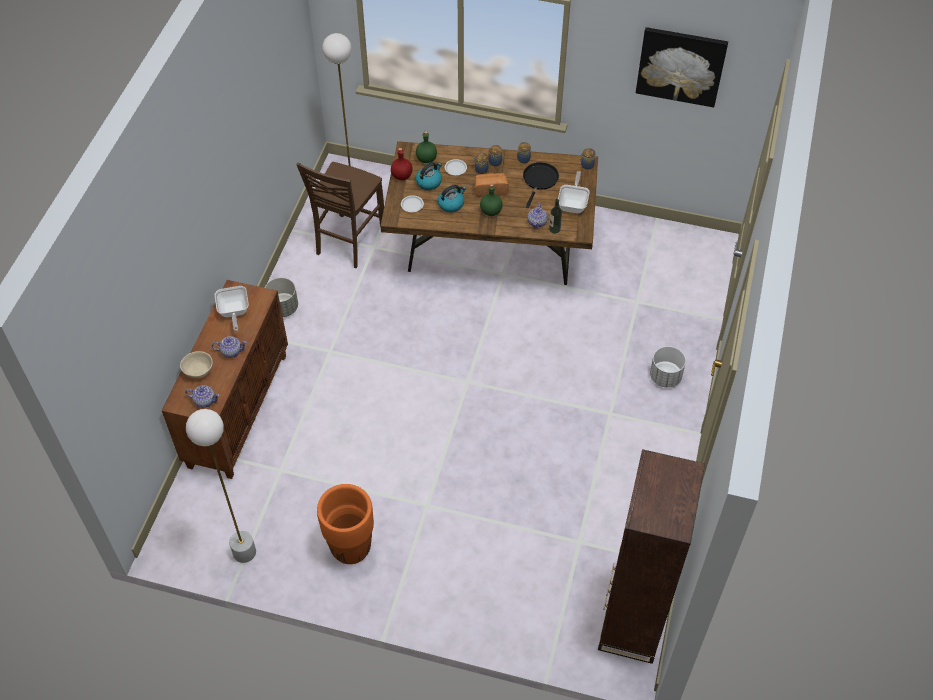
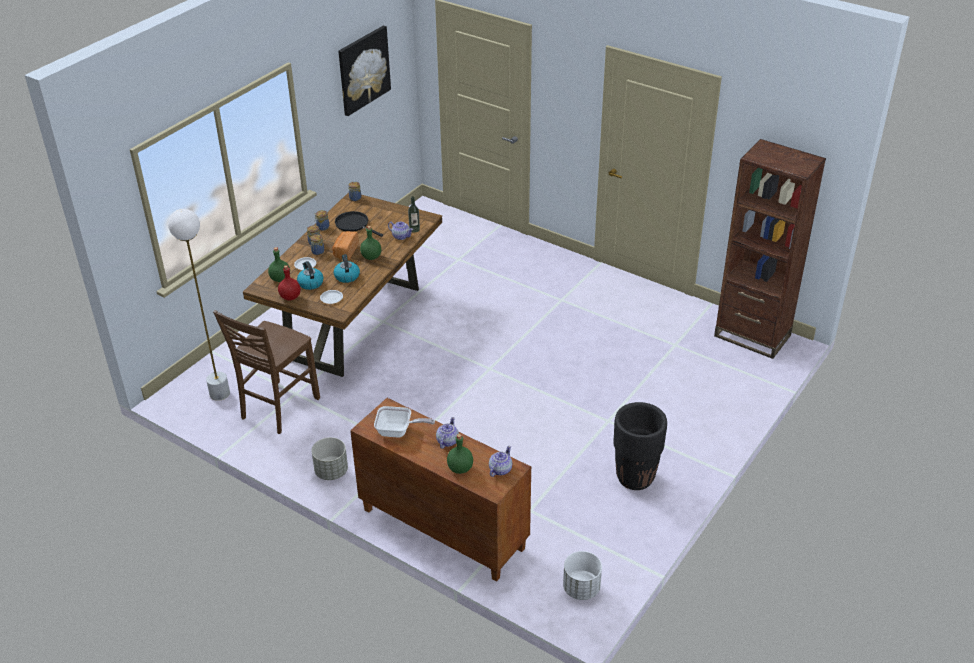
camera: 70 degrees left, 15 degrees down
(199, 371) = (460, 468): beige bowl -> green bottle
(244, 552) = (614, 553): white floor lamp -> none
(349, 242) = (278, 408): brown chair -> brown chair turned 75 degrees clockwise
(350, 548) = (635, 478): orange planter -> black planter
(573, 204) = (393, 214): frying pan -> none
(665, 377) = (540, 265): white planter -> white planter (581, 589)

